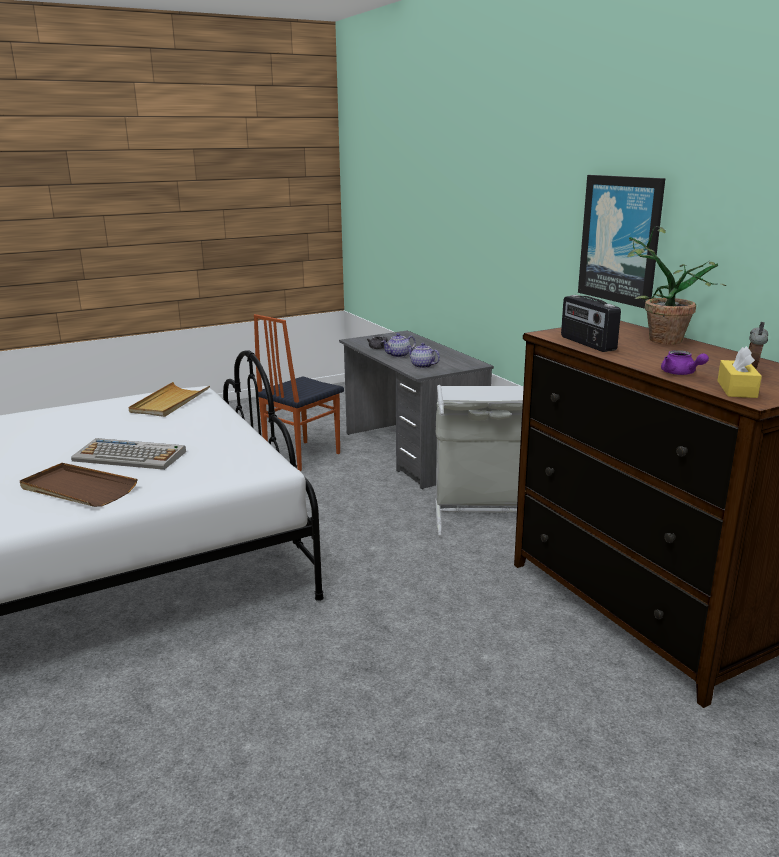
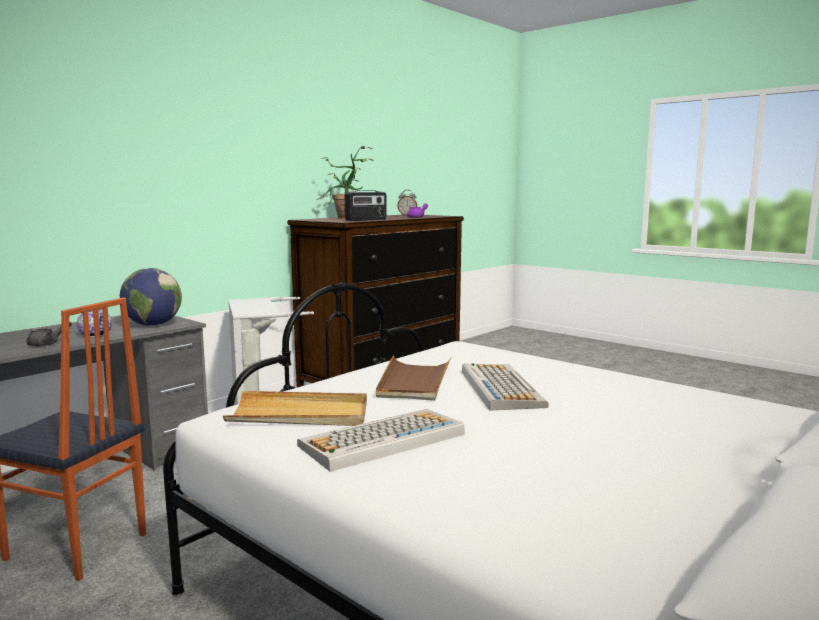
camera: 110 degrees left, 10 degrees down
(77, 489) = (595, 386): brown tray -> brown tray (414, 382)
(102, 414) = (382, 441): none -> keyboard
(422, 366) = (153, 325): teapot -> globe
(620, 240) = (276, 163): picture -> none
(736, 389) = (435, 216): yellow tissue box -> none

